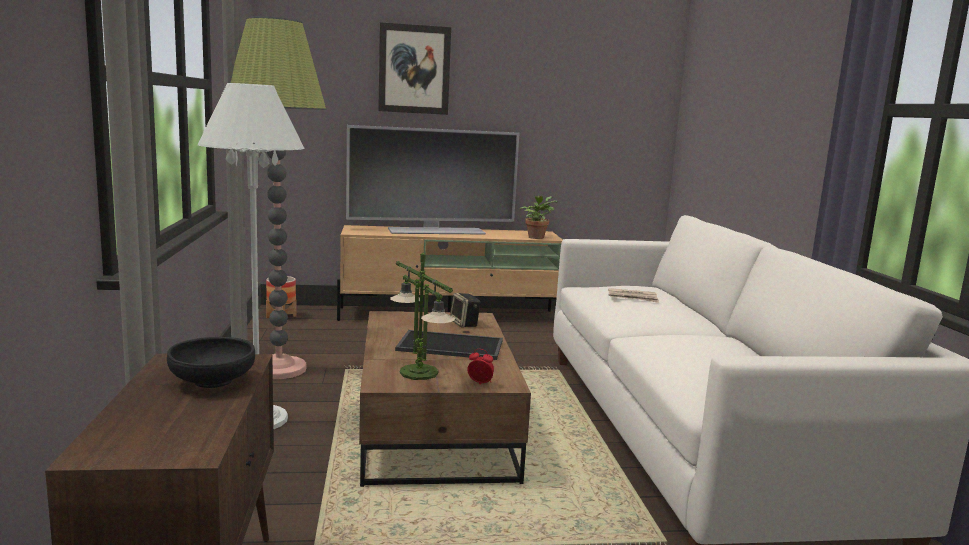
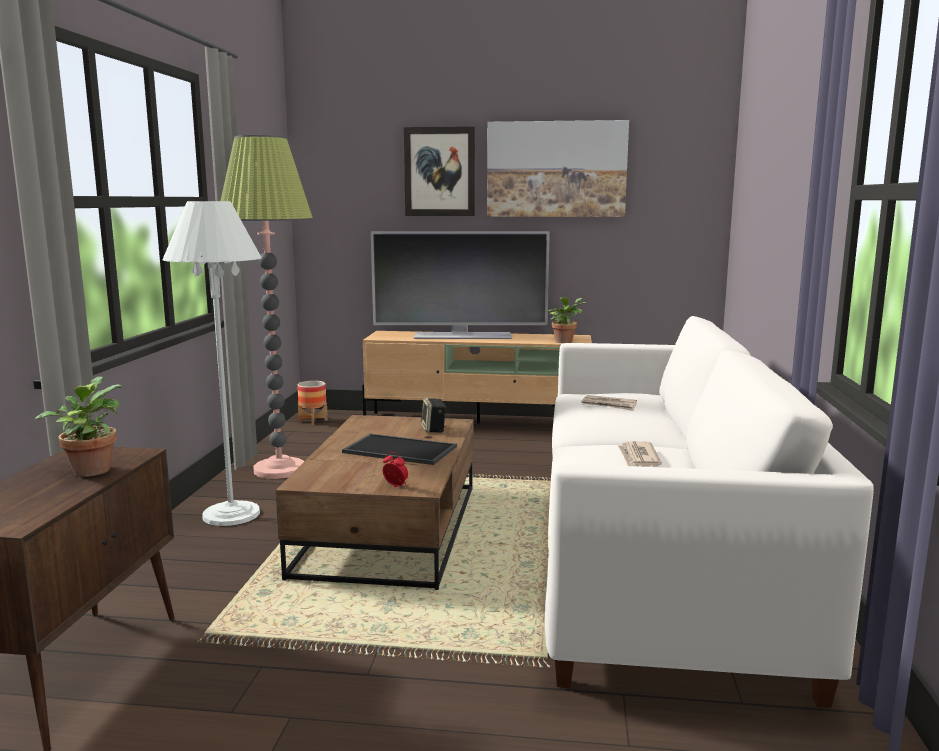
camera: 15 degrees right, 0 degrees up
(212, 381) = (91, 469): black bowl -> potted plant
(419, 373) = (346, 474): table lamp -> none
(526, 74) = (556, 169): none -> picture
(708, 346) = (638, 458): none -> newspaper

